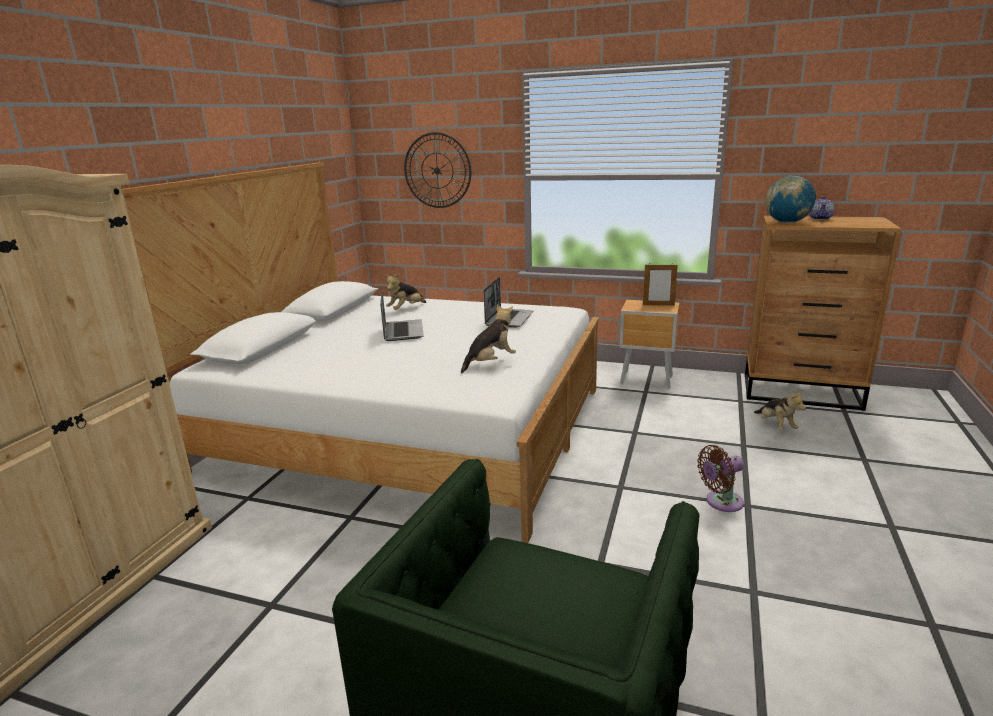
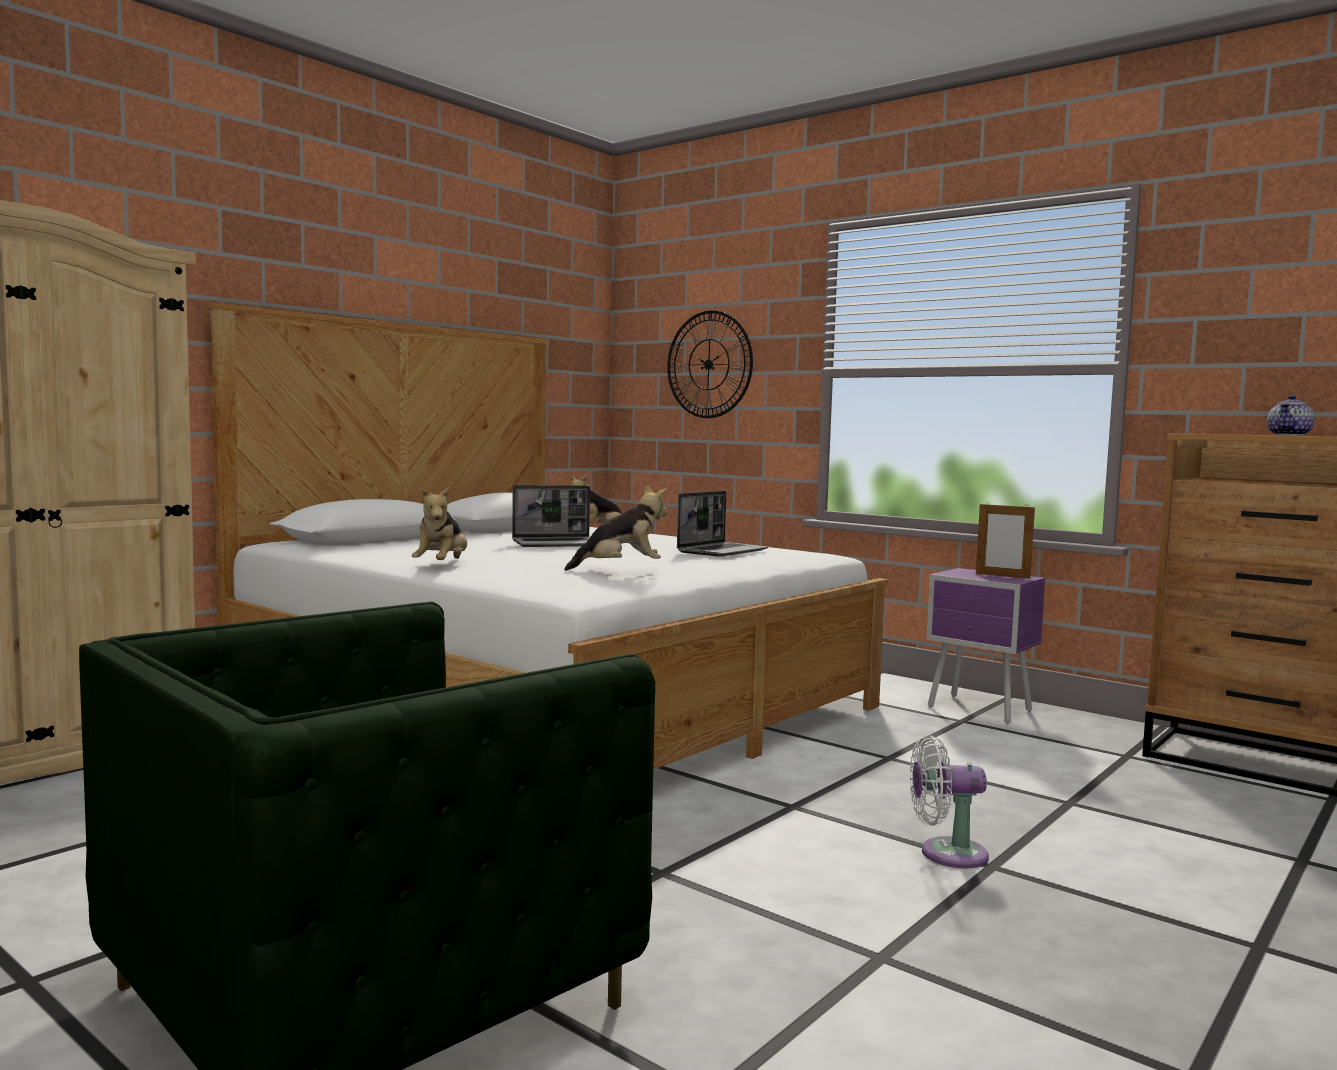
camera: 20 degrees right, 15 degrees down
(402, 331) = (557, 544): laptop -> laptop turned 60 degrees clockwise
(647, 380) = (981, 710): brown nightstand -> purple nightstand
(721, 502) = (946, 854): brown fan -> white fan
(776, 425) = (1163, 792): plush toy -> plush toy (442, 565)
(787, 222) = (1212, 433): globe -> none

